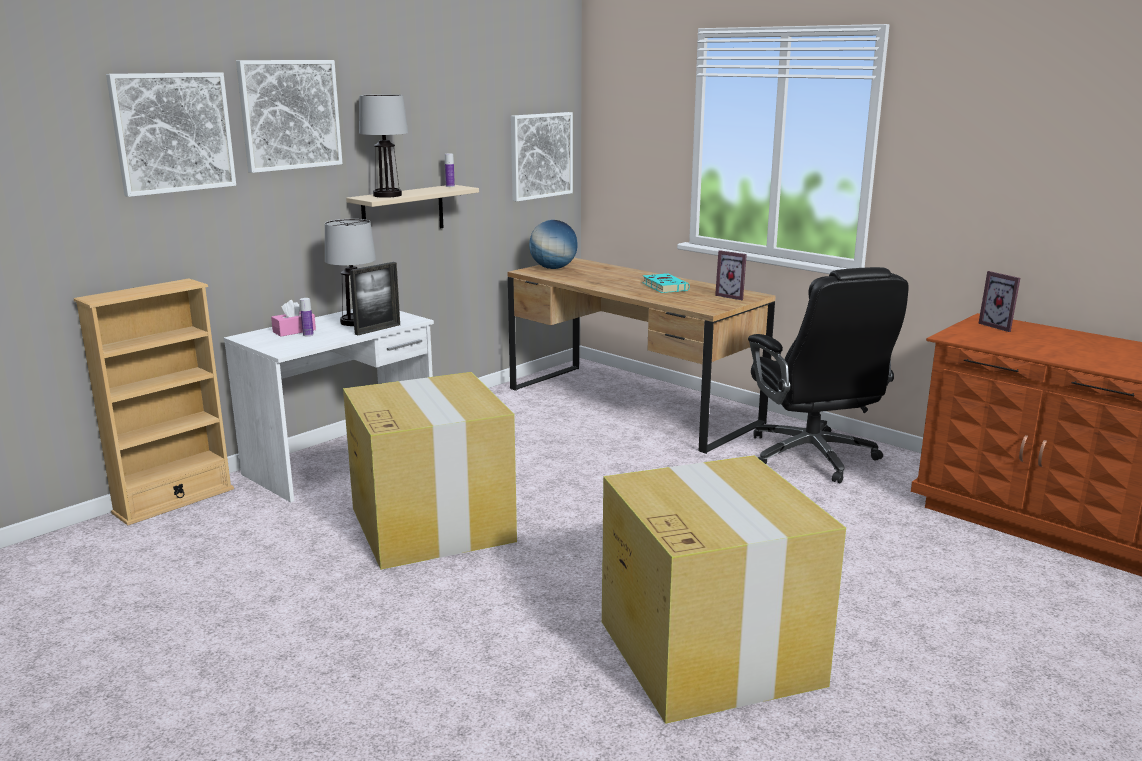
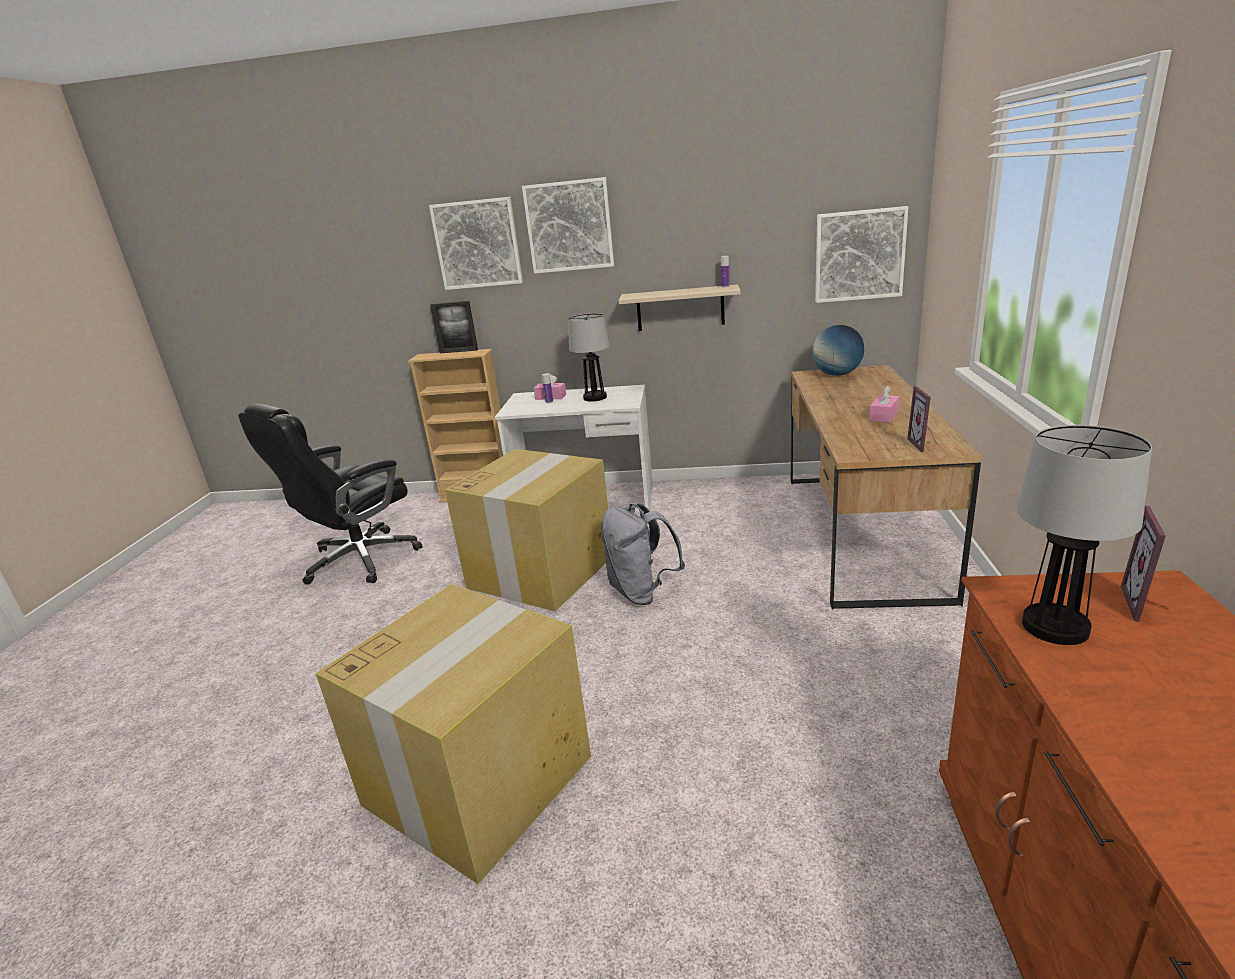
camera: 55 degrees right, 5 degrees up
(377, 329) = (590, 407): picture frame -> picture frame (458, 351)
(387, 195) = (650, 294): table lamp -> table lamp (1055, 626)
(559, 499) = (642, 592): none -> grey backpack
(664, 286) = (883, 416): turquoise book -> pink tissue box
(812, 457) = (937, 668): black office chair -> black office chair (359, 560)

